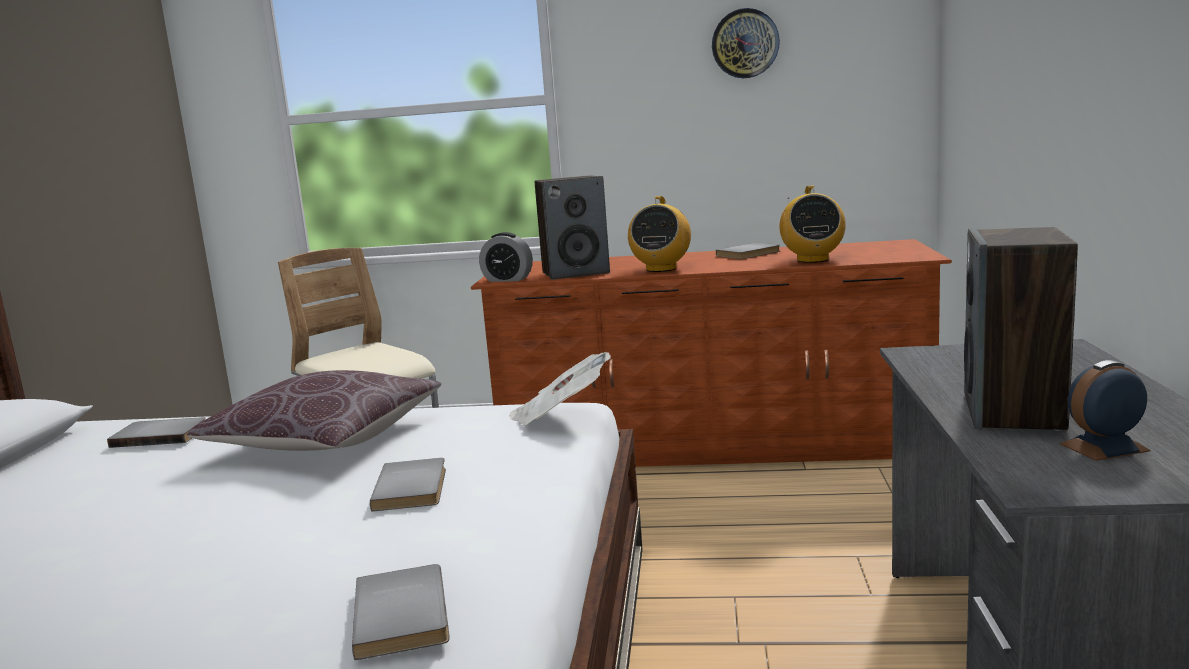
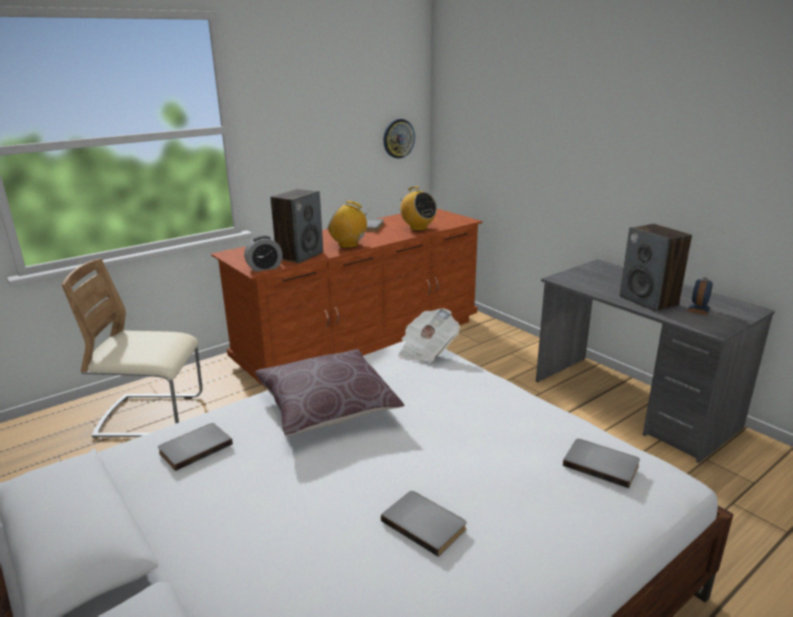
camera: 45 degrees left, 10 degrees up
(414, 488) = (452, 413): grey book -> grey book (425, 523)
(661, 269) = (348, 245): radio -> radio turned 135 degrees clockwise
(745, 43) = (342, 93): wall clock -> wall clock (398, 138)

